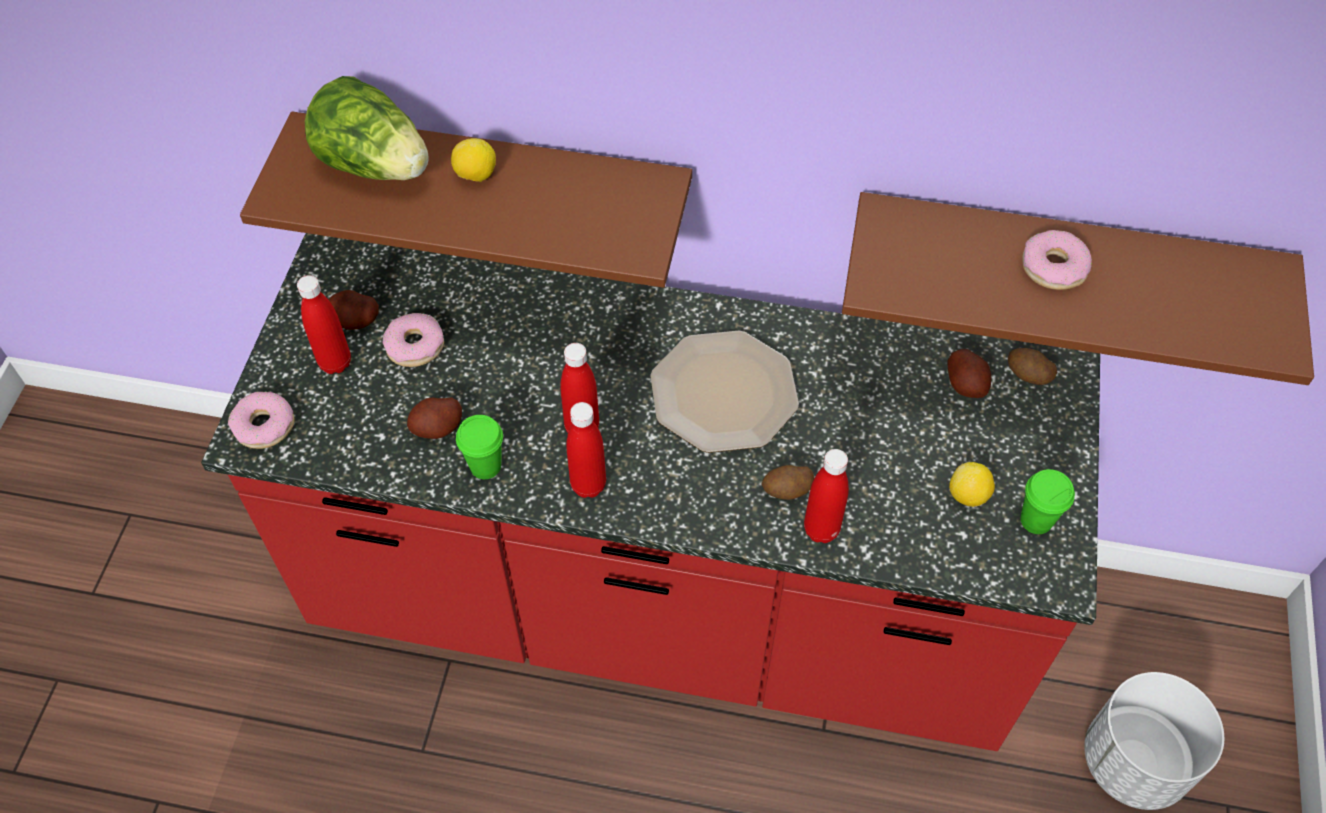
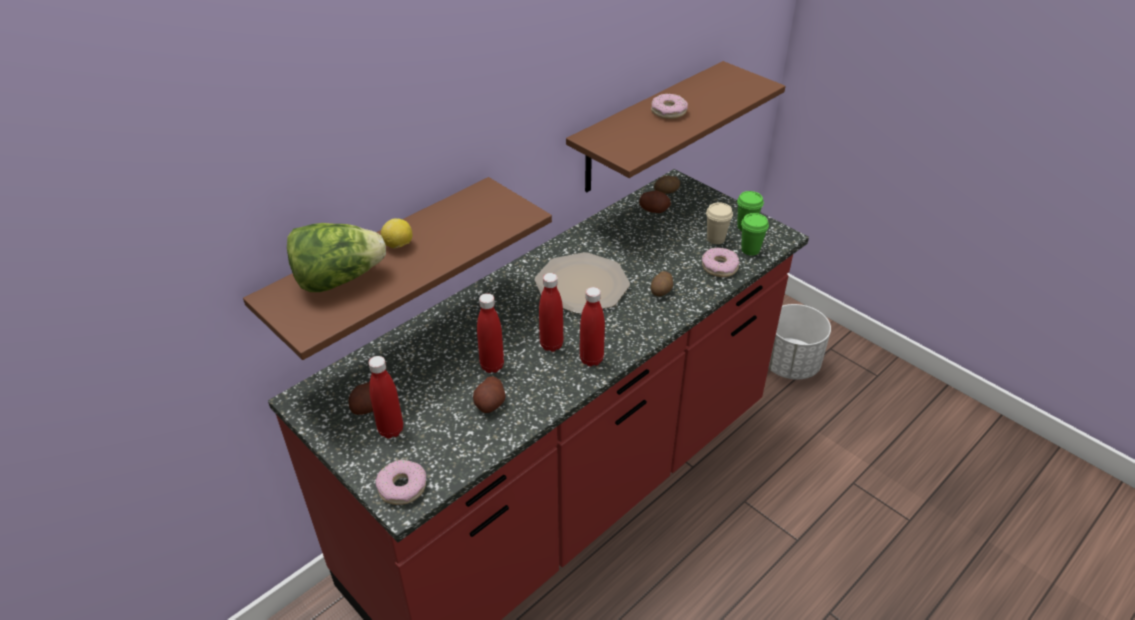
camera: 55 degrees left, 15 degrees down
(415, 346) = (419, 388): donut -> donut (719, 267)
(485, 466) = (538, 395): green cup -> green cup (750, 250)
(821, 529) = (694, 291): red bottle -> red bottle (492, 366)
(968, 495) = (715, 239): lemon -> beige cup

